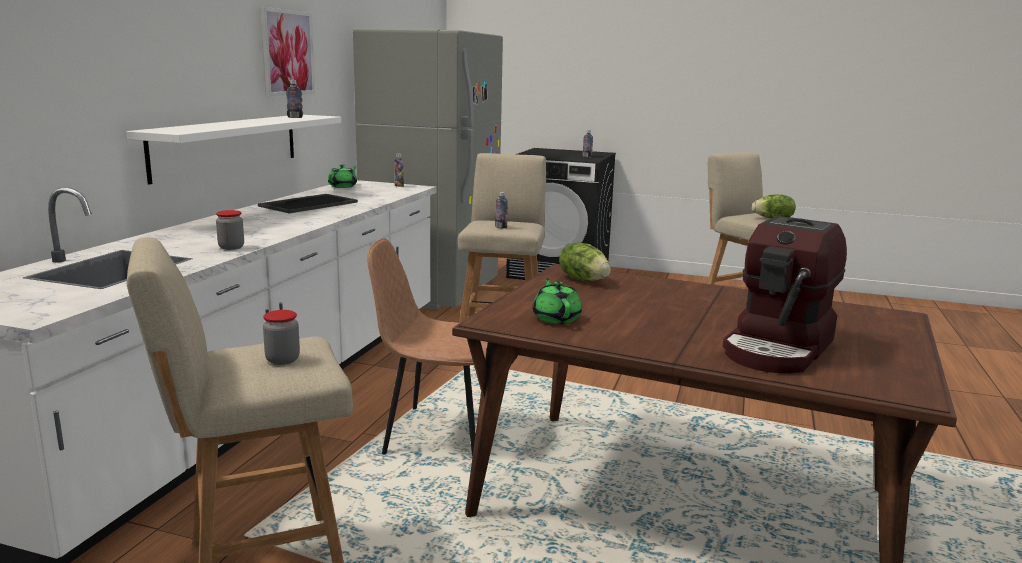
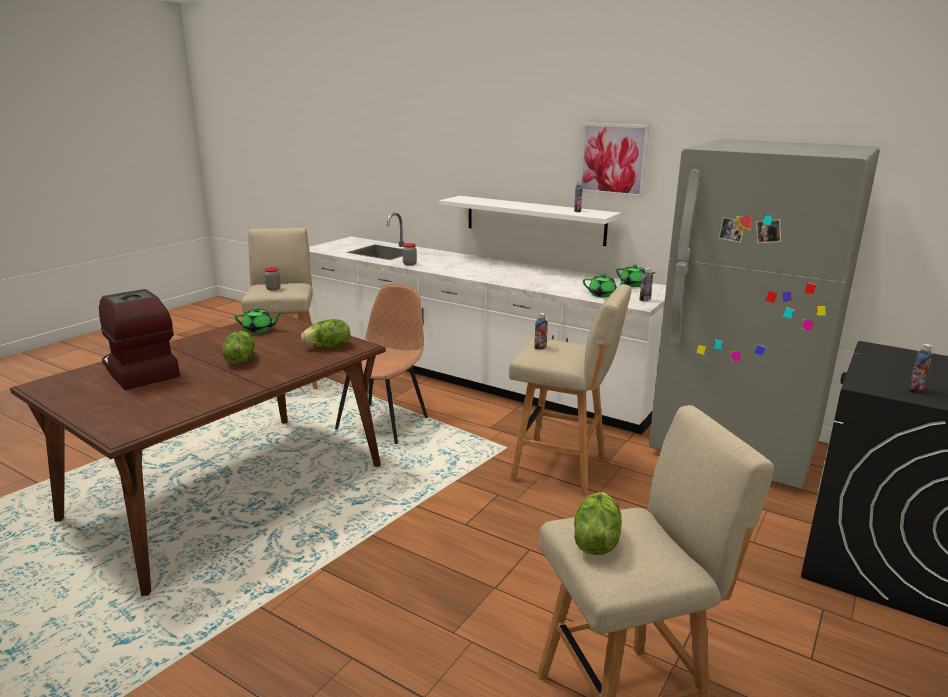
camera: 105 degrees right, 5 degrees up
(308, 204) = (544, 276): tray -> none
(387, 192) = (602, 295): none -> green teapot
(671, 308) = (240, 360): none -> lettuce

